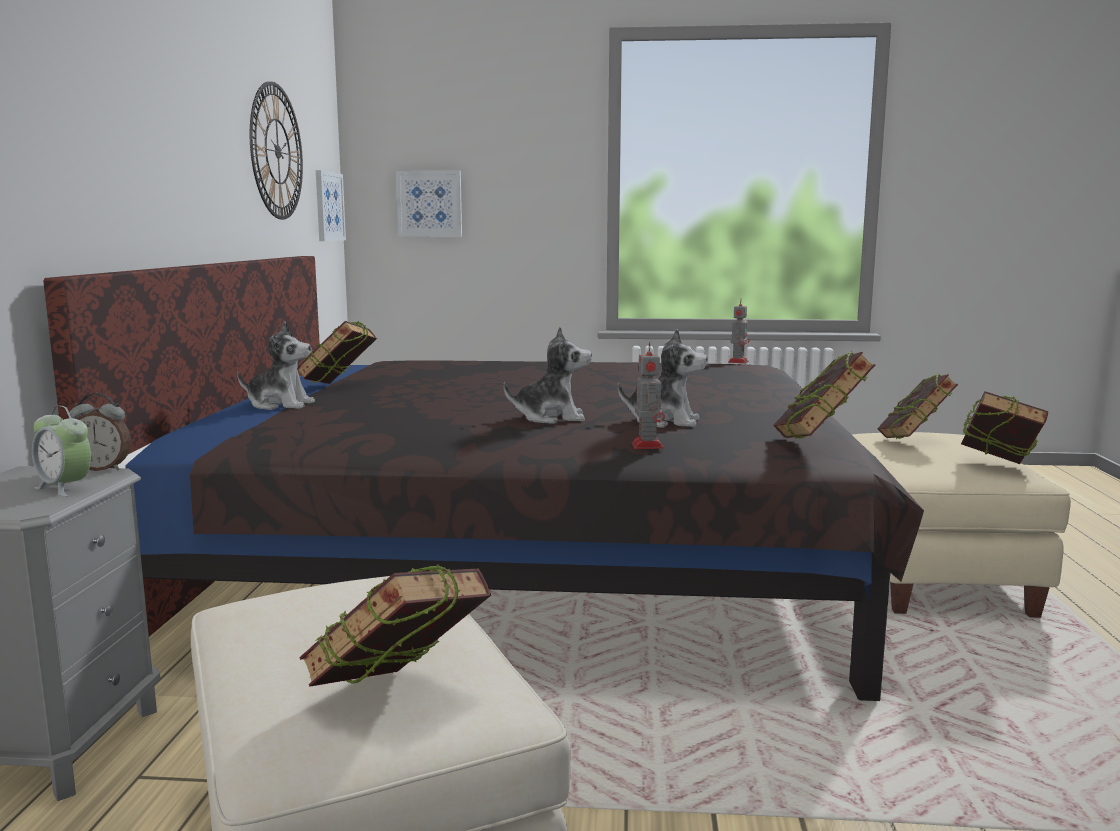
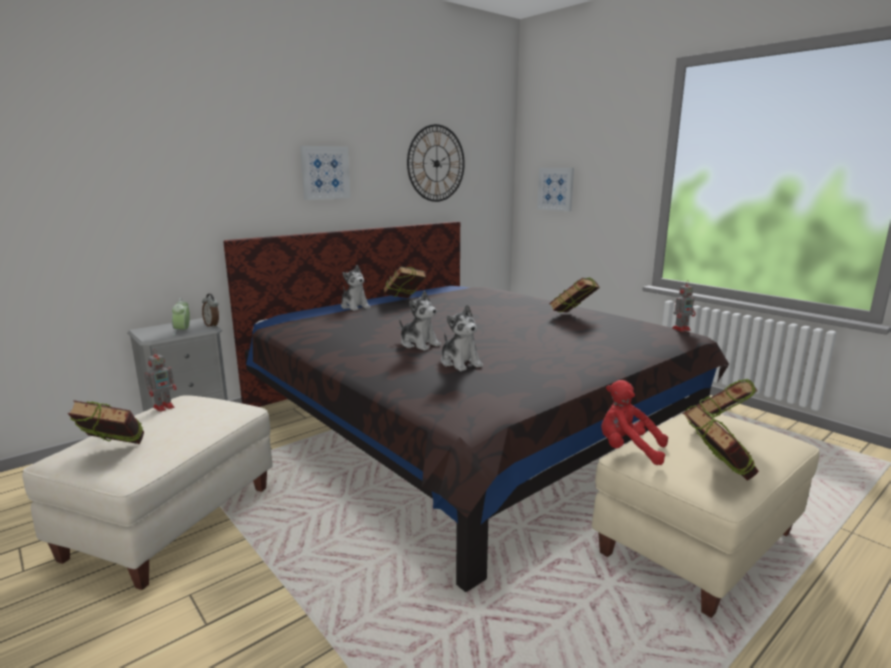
camera: 45 degrees right, 5 degrees up
(328, 206) = (494, 190): picture -> picture (325, 173)
(647, 445) = (400, 375): toy robot -> toy robot (164, 407)
(820, 442) = (487, 404): book -> book (573, 316)
(907, 472) = (628, 450): none -> red plush toy

